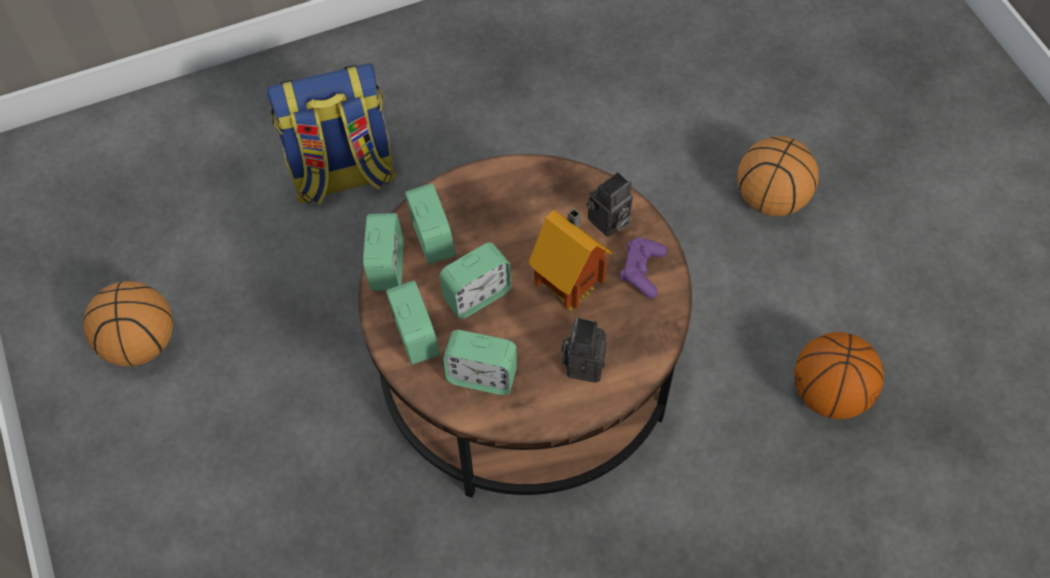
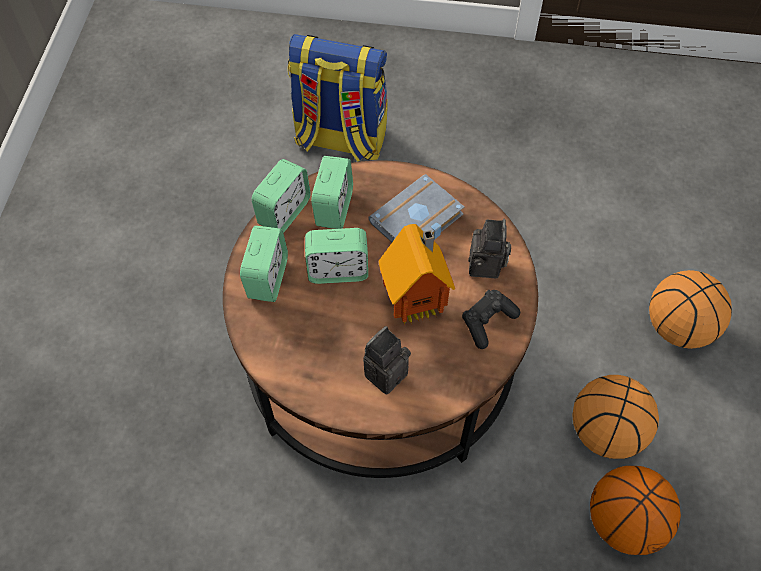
camera: 30 degrees right, 0 degrees up
(140, 344) = (118, 190): basketball -> basketball (604, 431)
(481, 376) = (296, 337): alarm clock -> none
(518, 213) = (417, 222): none -> grey book
(608, 222) = (487, 267): camera -> camera turned 75 degrees counterclockwise
(642, 271) = (487, 322): purple game controller -> black game controller

